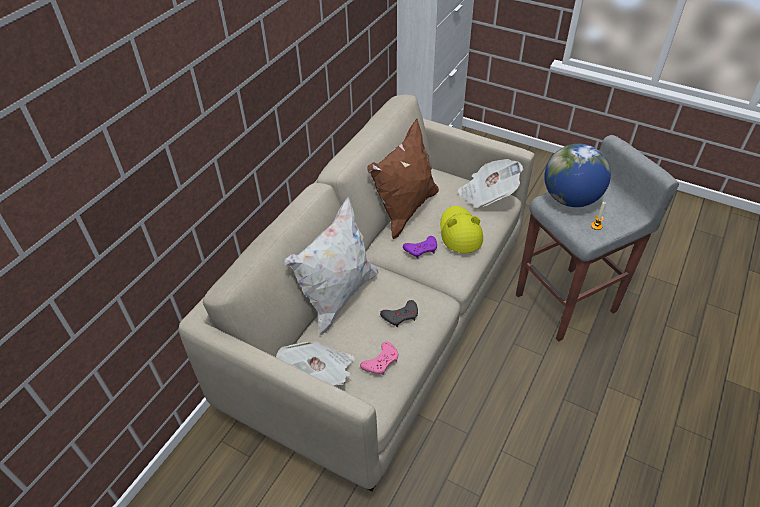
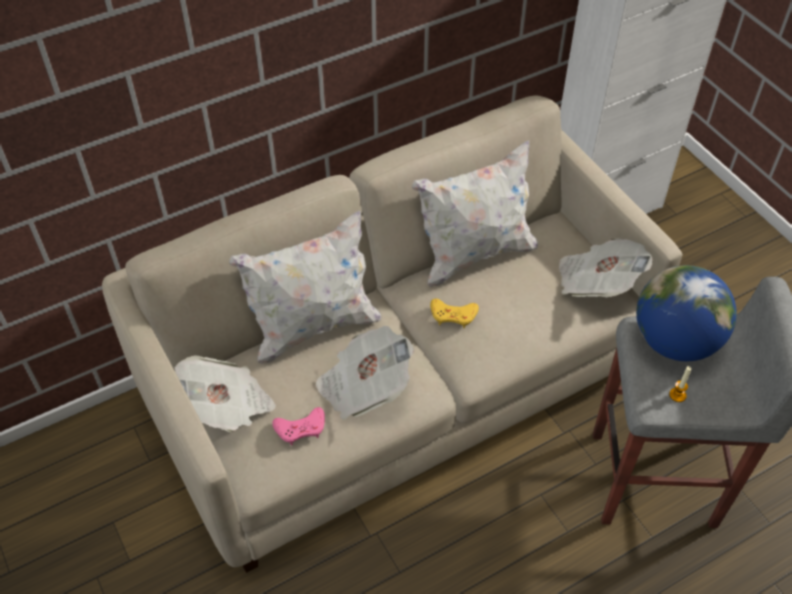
camera: 30 degrees right, 5 degrees up
(401, 316) = (364, 386): grey game controller -> newspaper
(404, 210) = (474, 254): brown pillow -> white pillow
(421, 249) = (453, 315): purple game controller -> yellow game controller
(460, 232) = (519, 316): yellow hat -> none

